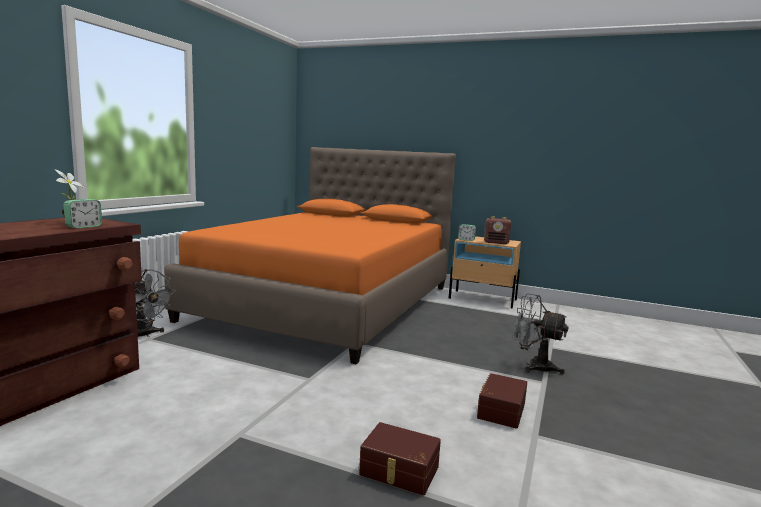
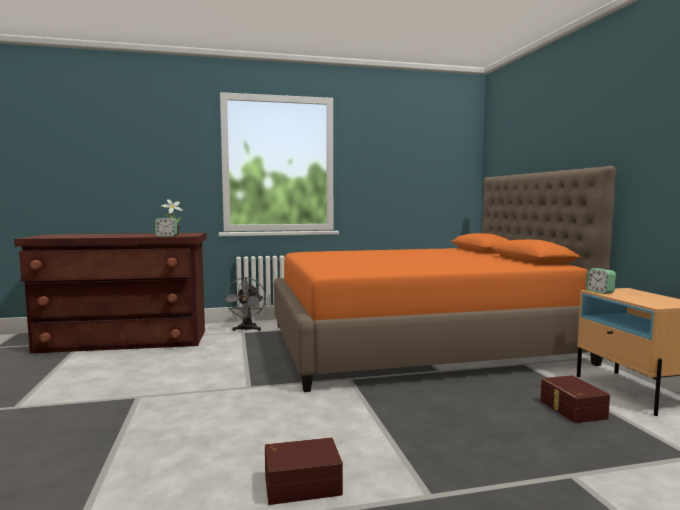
camera: 55 degrees right, 5 degrees down
(399, 471) = (125, 464): brown storage box -> brown storage box (571, 409)
(496, 243) = (640, 300): radio -> none
(534, 366) = (472, 477): grey fan -> none

